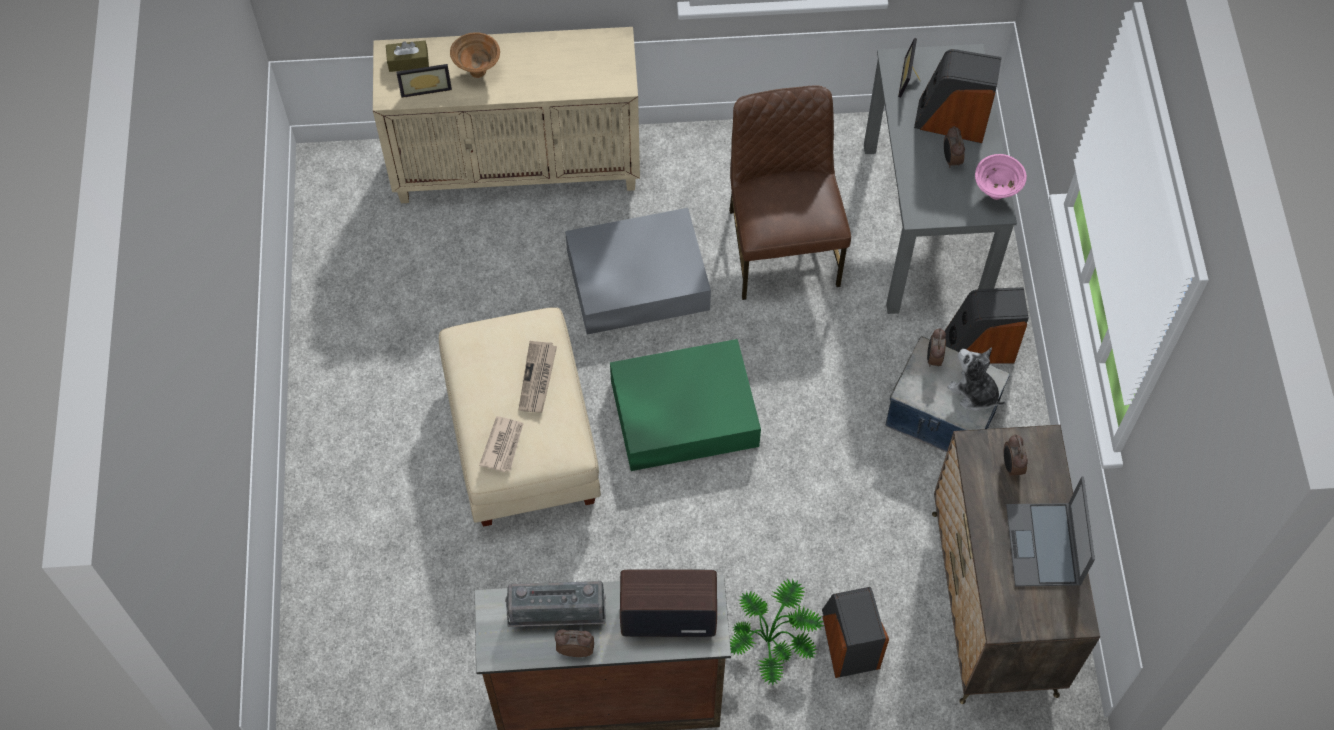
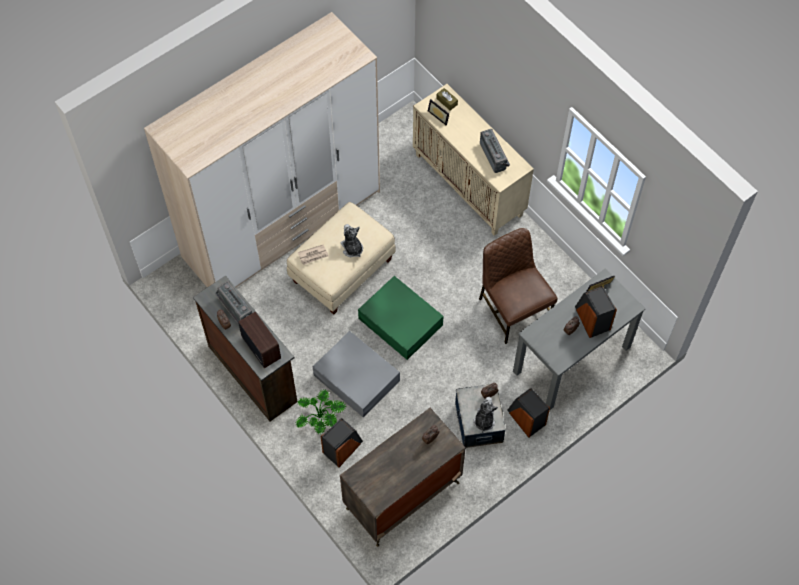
camera: 55 degrees right, 0 degrees up
(361, 476) = (283, 224): none -> wardrobe
(477, 70) = (463, 128): brown bowl -> none
(538, 379) = (352, 248): newspaper -> plush toy
(566, 61) = (494, 155): none -> radio
(635, 280) = (449, 264): grey storage box -> grey storage box (356, 377)
(781, 246) = (513, 309): brown chair -> brown chair turned 75 degrees counterclockwise
(995, 193) = (566, 358): pink bowl -> none
(1043, 546) = (401, 472): laptop -> none

